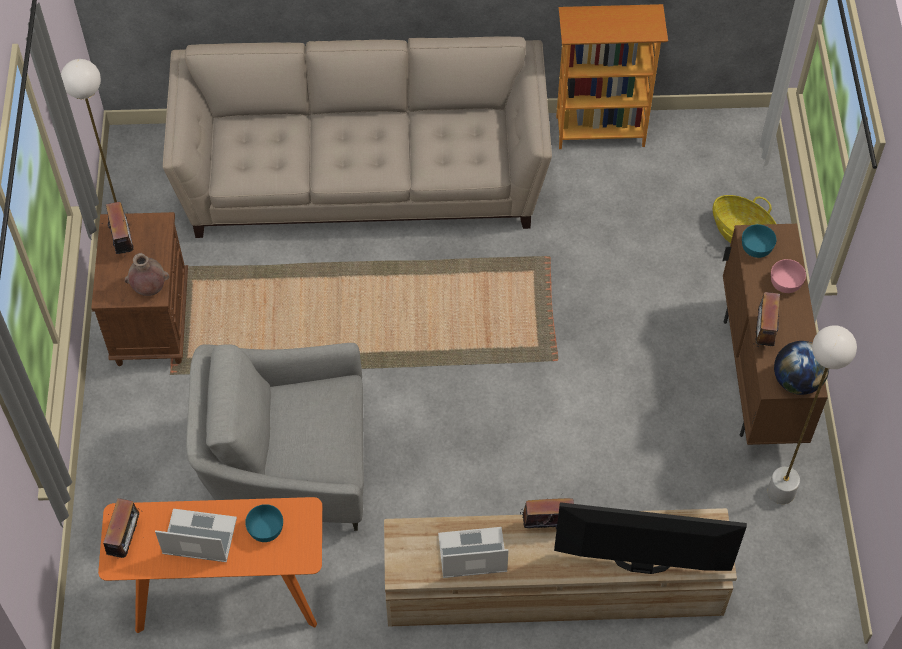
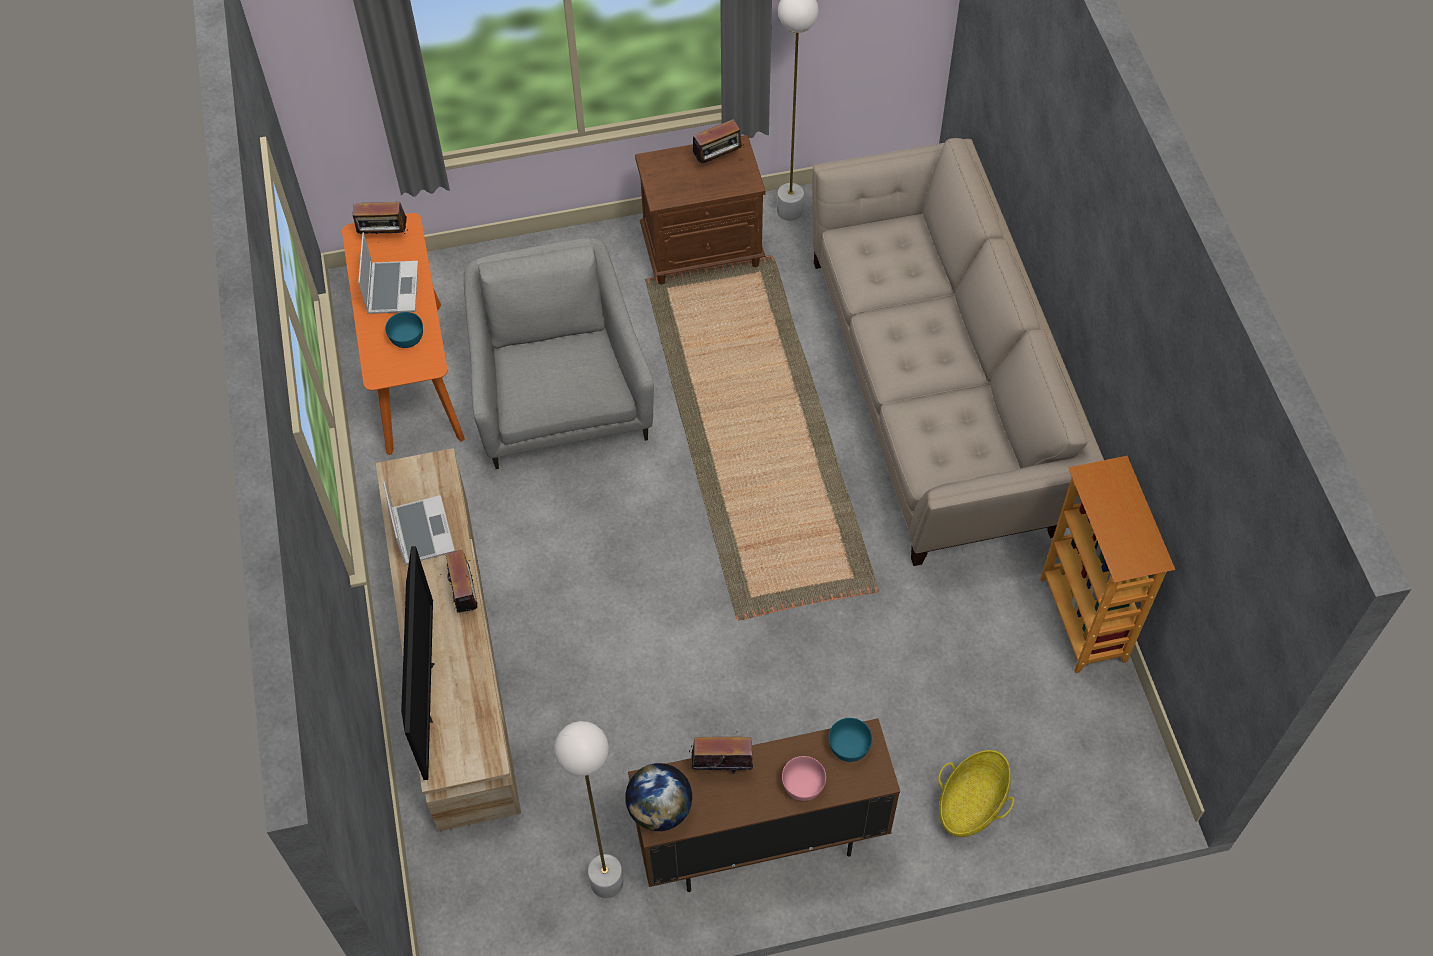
camera: 80 degrees right, 0 degrees up
(149, 288) = (667, 192): brown vase -> none

